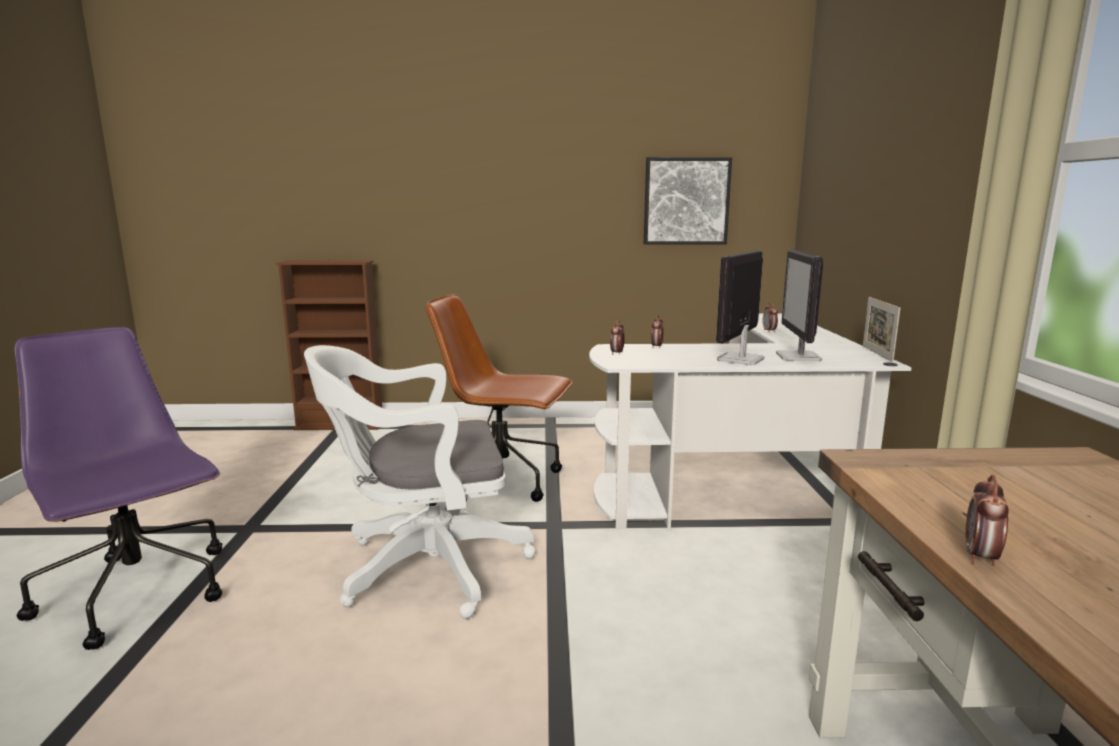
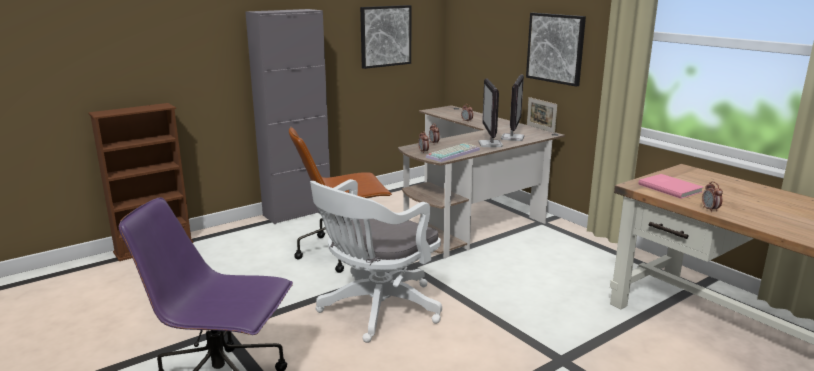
camera: 35 degrees left, 5 degrees up
(523, 424) = (297, 212): none -> grey cabinet
(654, 361) = (453, 153): none -> keyboard
(746, 481) = (473, 214): white desk -> brown desk
(798, 357) = (512, 137): monitor -> monitor turned 135 degrees counterclockwise
(917, 206) = (555, 48): none -> picture
(953, 483) = (670, 187): none -> pink book

